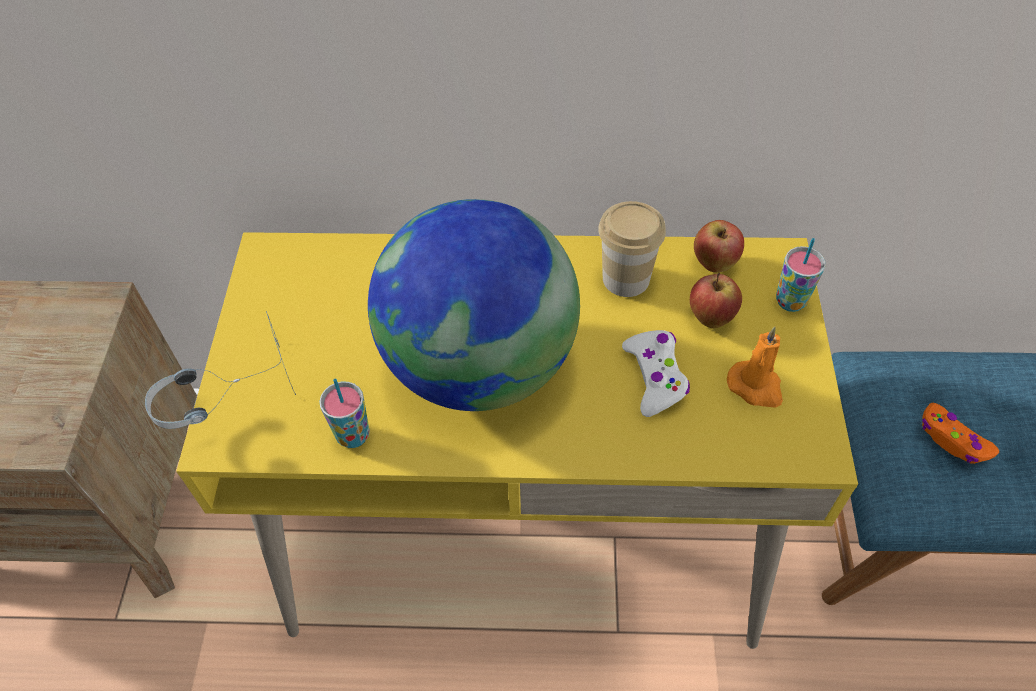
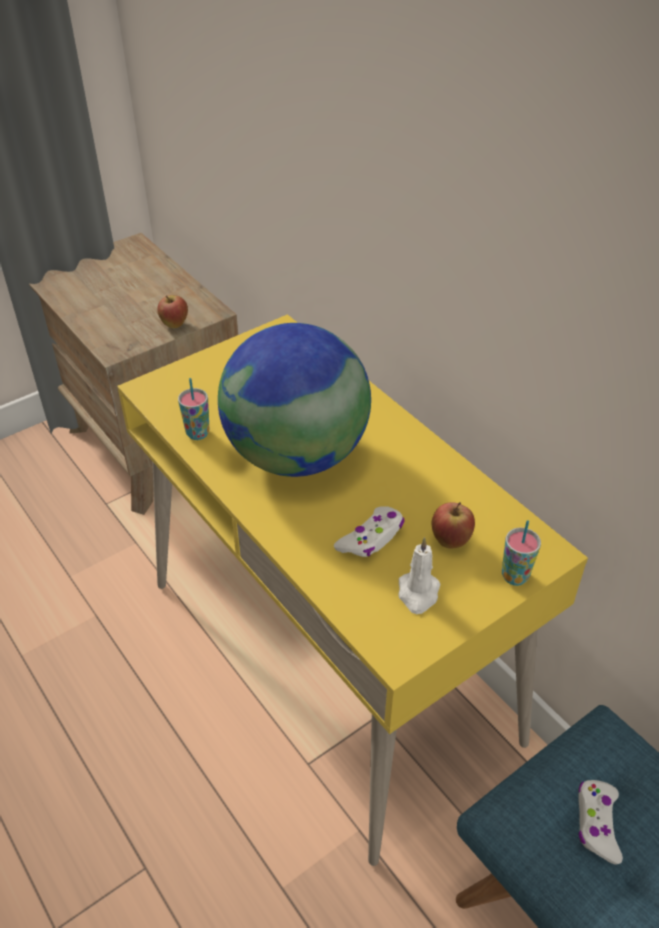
camera: 50 degrees right, 10 degrees down
(224, 391) = (178, 371): headphones -> none
(626, 278) = (436, 483): cup -> none
(714, 264) = (500, 519): apple -> apple (174, 325)
(756, 387) = (418, 593): orange candle -> white candle
(953, 440) = (597, 824): orange game controller -> white game controller

